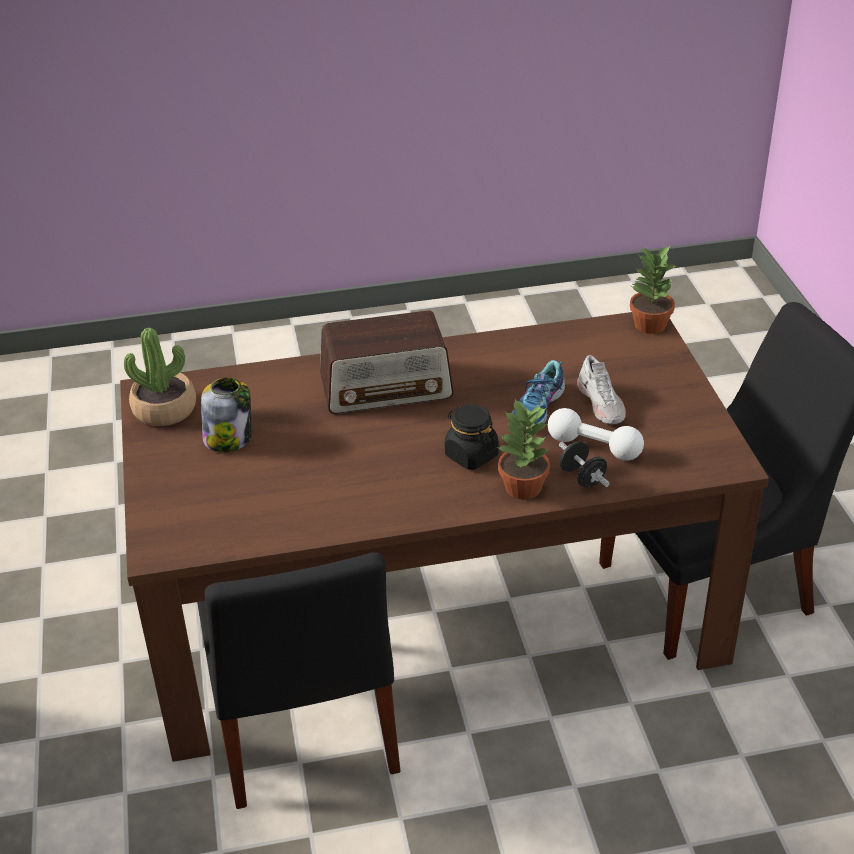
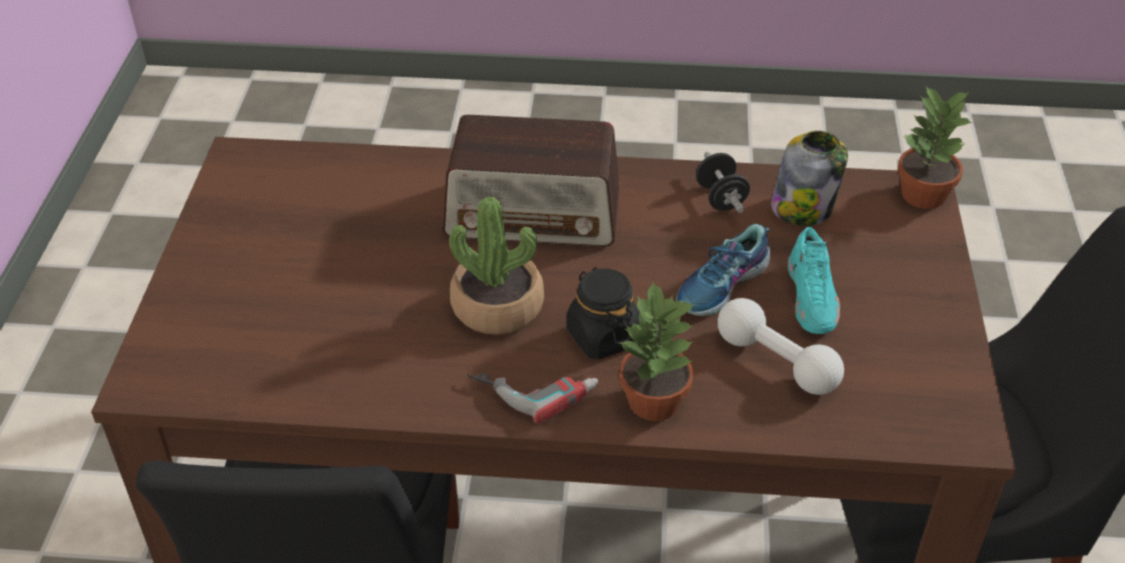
camera: 15 degrees right, 5 degrees up
(164, 409) = (247, 186): potted plant -> potted plant (497, 306)
(229, 438) = (305, 243): jar -> jar (803, 208)
(438, 495) = (534, 386): none -> power drill
(582, 477) = (742, 405): black dumbbell -> black dumbbell (720, 198)
(601, 404) = (812, 298): white shoe -> turquoise shoe

